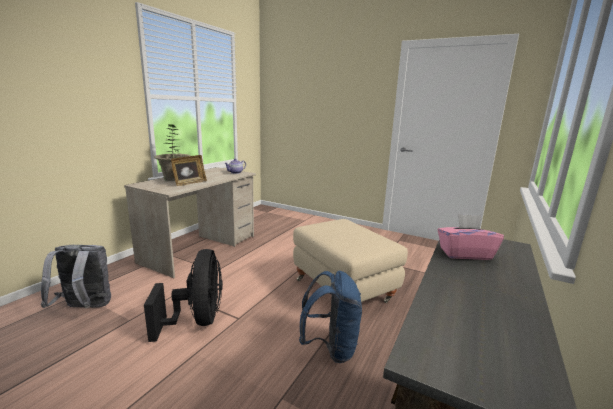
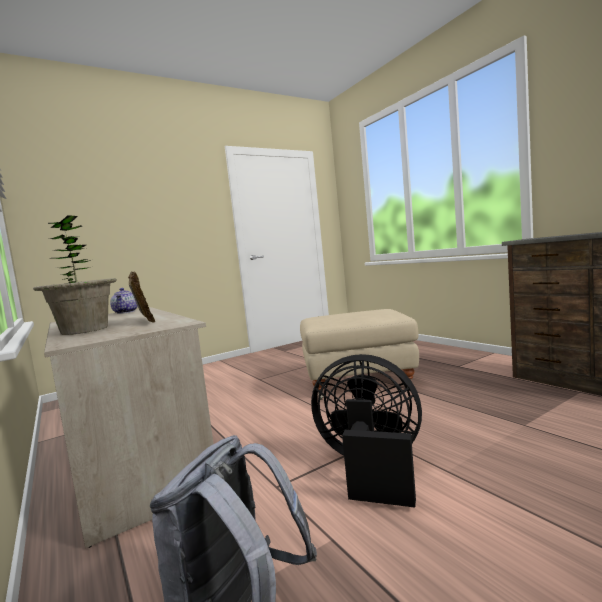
camera: 60 degrees left, 10 degrees down
(331, 347) = (453, 398): blue backpack -> none
(464, 254) = (553, 236): pink tissue box -> none

